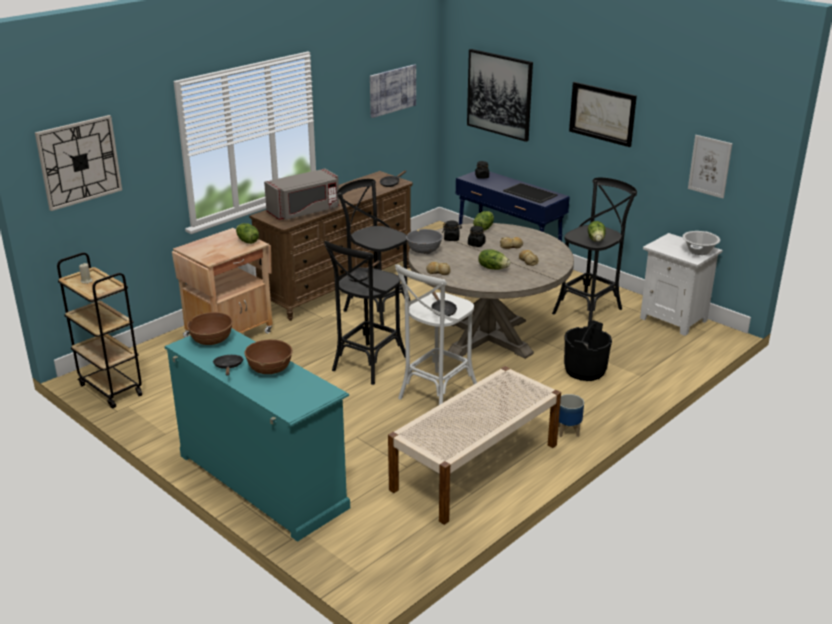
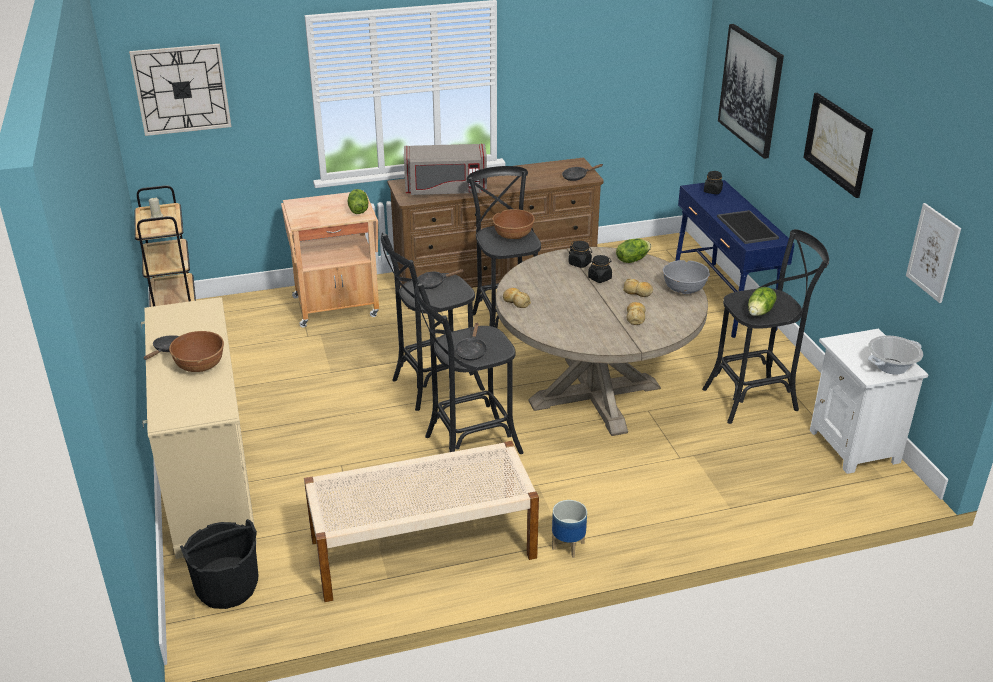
camera: 30 degrees right, 5 degrees up
(211, 340) = (188, 315): brown bowl -> brown bowl (513, 235)
(261, 481) = (209, 479): turquoise cabinet -> beige cabinet
(392, 90) = (623, 61): picture -> none
(424, 251) = (531, 271): grey bowl -> grey bowl (684, 289)
(435, 394) = (468, 445): white stool -> black stool
(493, 268) = (583, 314): lettuce -> none
(585, 371) = (667, 476): black bucket -> black bucket (227, 588)

